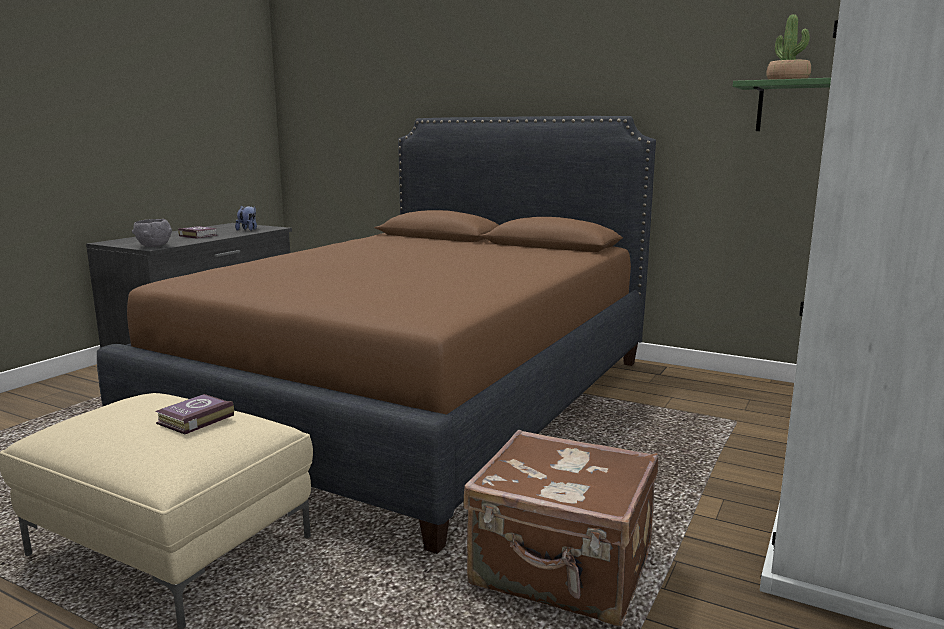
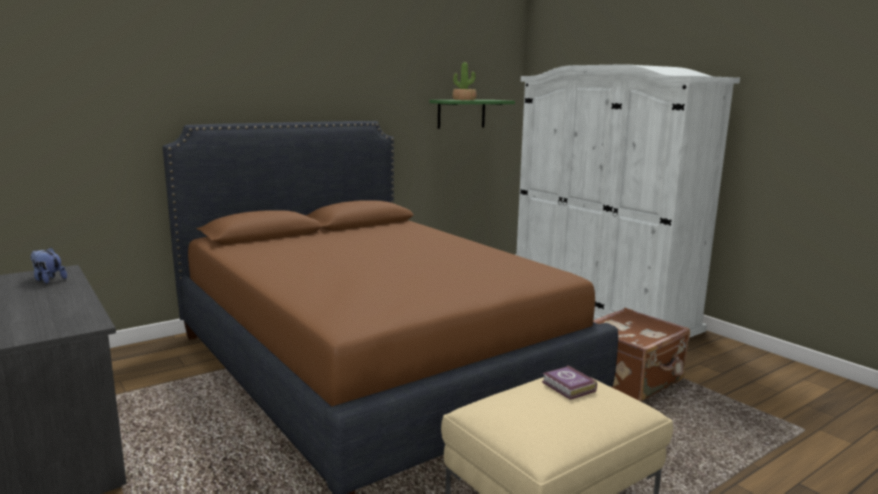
camera: 65 degrees left, 0 degrees up
(154, 246) = (81, 324): grey bowl -> none
(198, 235) = (38, 301): book -> none

